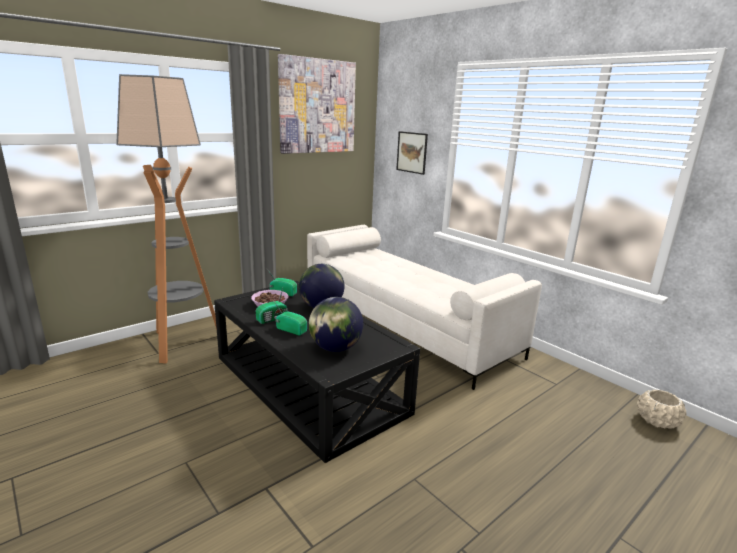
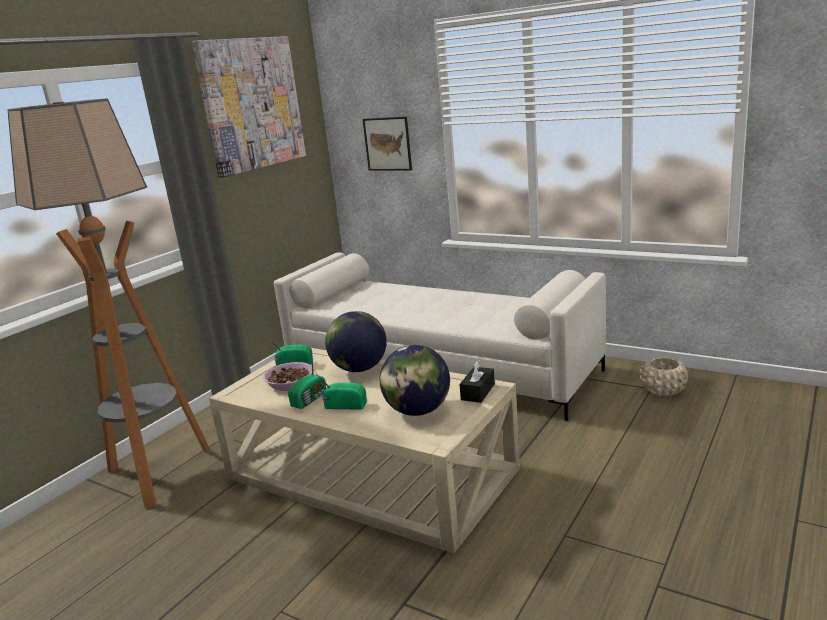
camera: 15 degrees left, 0 degrees up
(309, 384) = (370, 472): black coffee table -> beige coffee table
(387, 346) = (478, 392): none -> black tissue box
(657, 421) = (770, 396): beige planter -> beige planter (663, 390)

